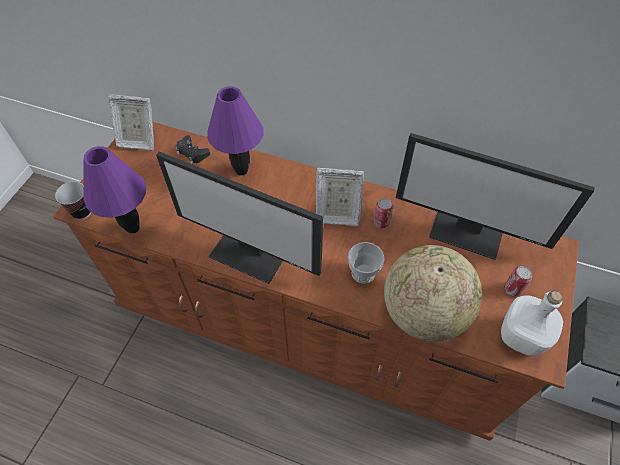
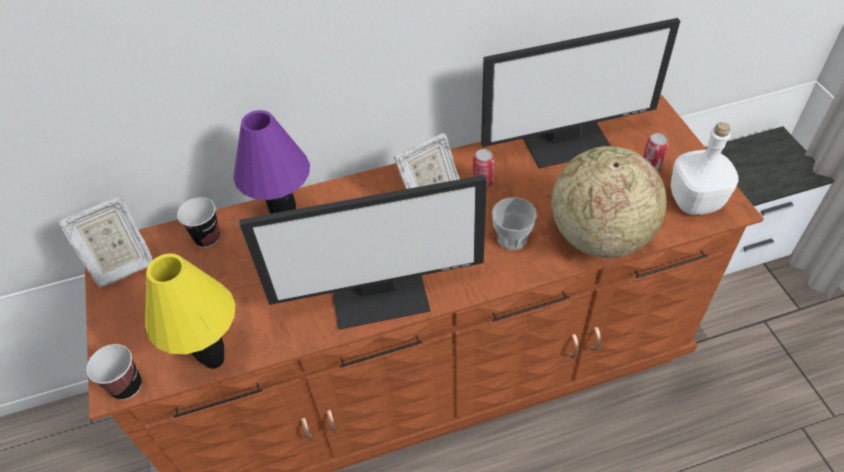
camera: 35 degrees left, 5 degrees down
(132, 228) = (214, 361): purple table lamp -> yellow table lamp
(192, 153) = (207, 237): black game controller -> cup

